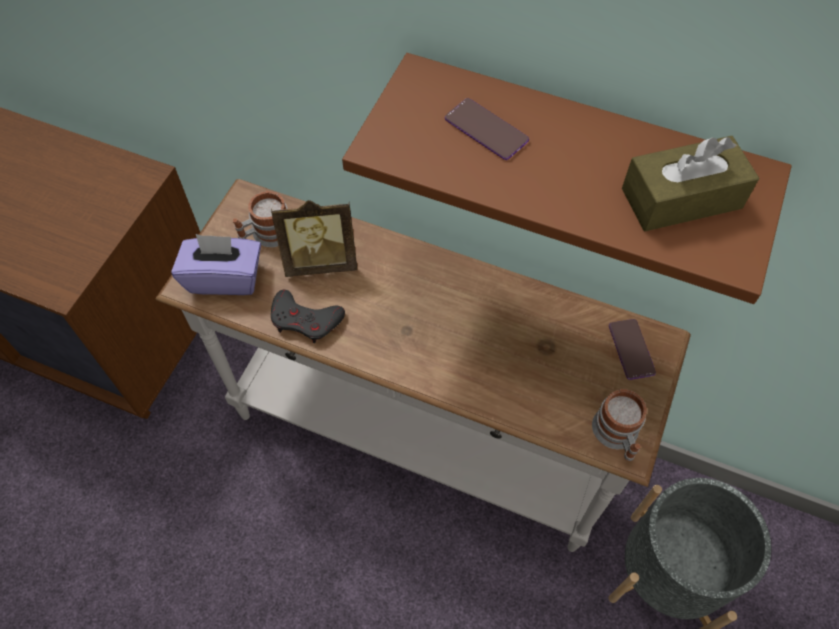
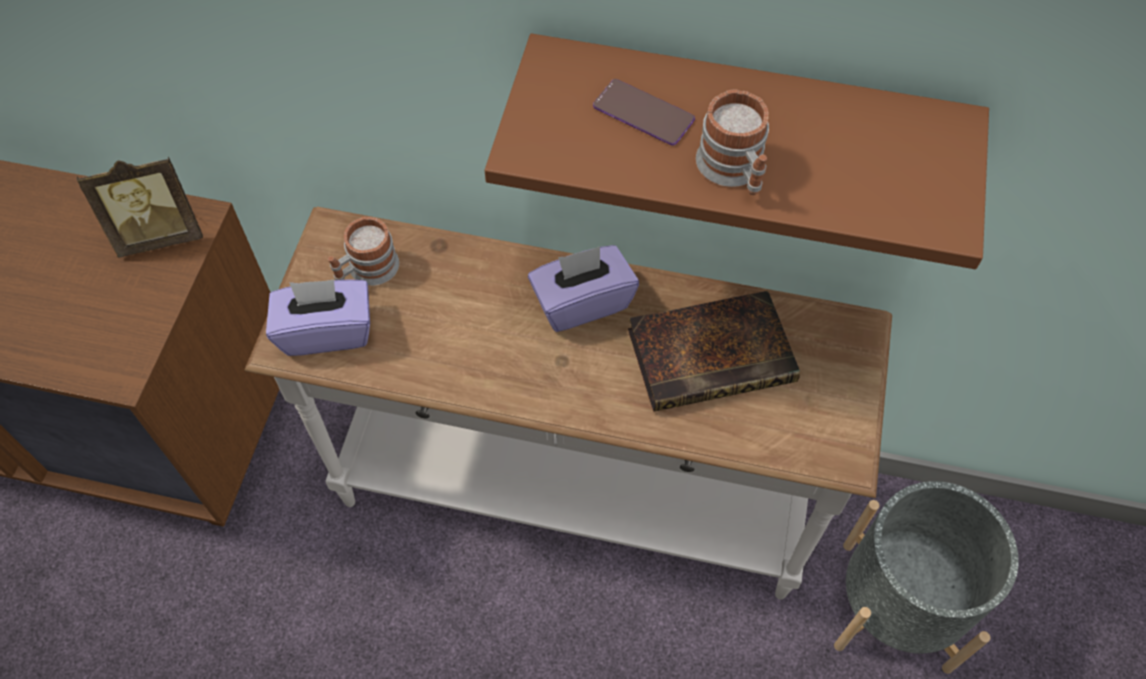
camera: 10 degrees left, 0 degrees up
(305, 320) = (437, 367): grey game controller -> none
(321, 261) = (441, 293): picture frame -> picture frame (160, 234)
(432, 285) = (582, 302): none -> purple tissue box
(533, 344) = (714, 354): none -> book
(617, 436) = (831, 445): mug -> mug (734, 170)
(631, 349) = (828, 343): phone -> none
(681, 198) = (877, 162): brown tissue box -> none

